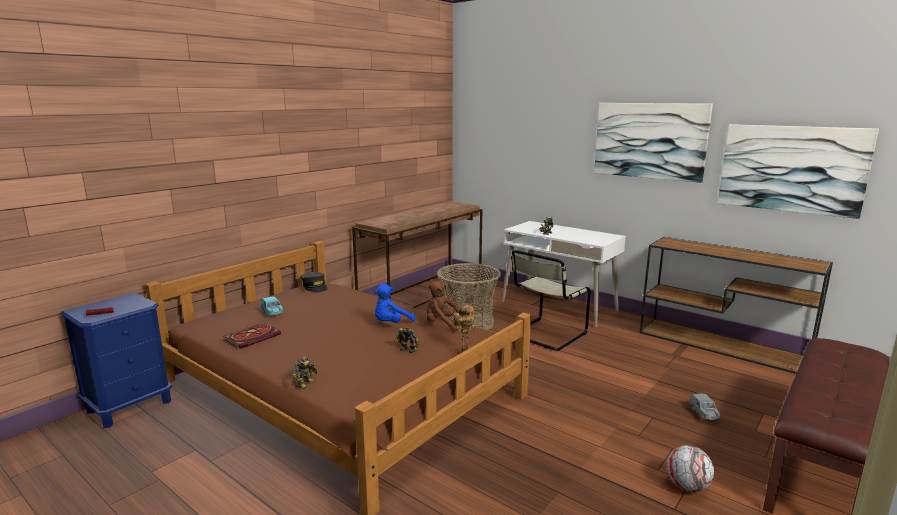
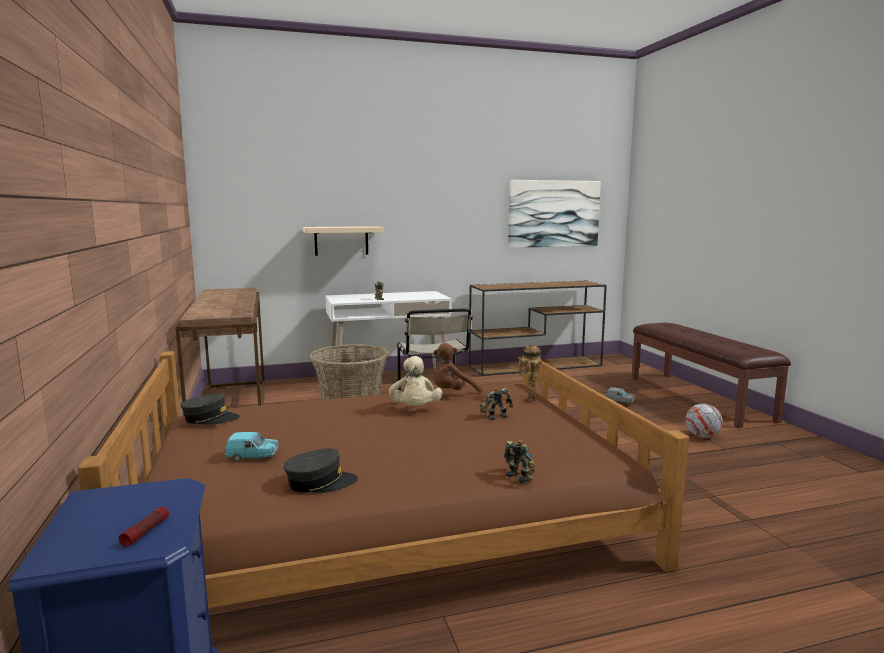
camera: 55 degrees left, 5 degrees down
(253, 337) = (320, 483): book -> grey cap
(391, 323) = (415, 409): blue plush toy -> beige plush toy
(548, 175) = (341, 240): none -> beige shelf
(649, 140) = (446, 196): picture -> none

